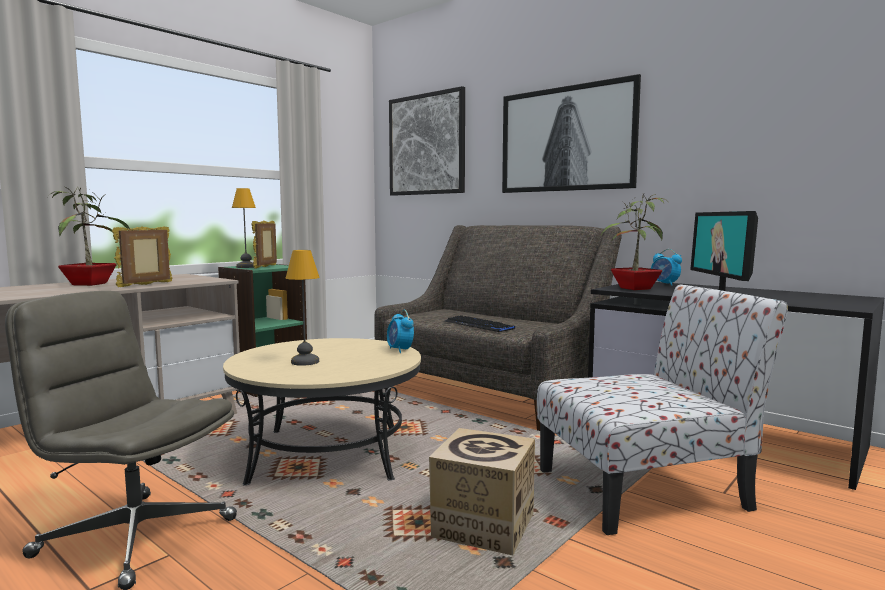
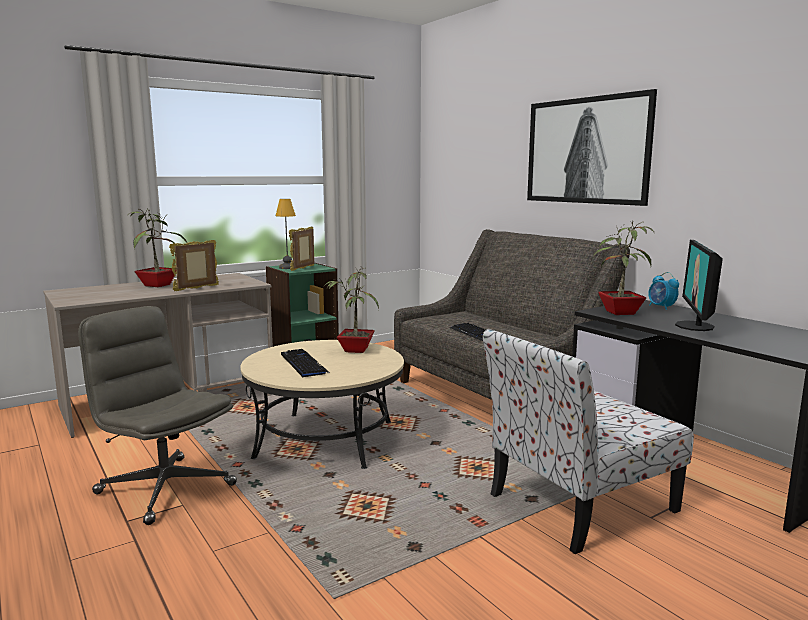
camera: 15 degrees right, 5 degrees up
(304, 362) = (303, 364): table lamp -> keyboard
(354, 346) = (354, 350): none -> potted plant
(400, 350) = (389, 358): alarm clock -> none
(426, 144) = (464, 147): picture -> none
(483, 526) = (416, 516): cardboard box -> none
(646, 489) = (578, 504): chair -> chair turned 150 degrees clockwise

